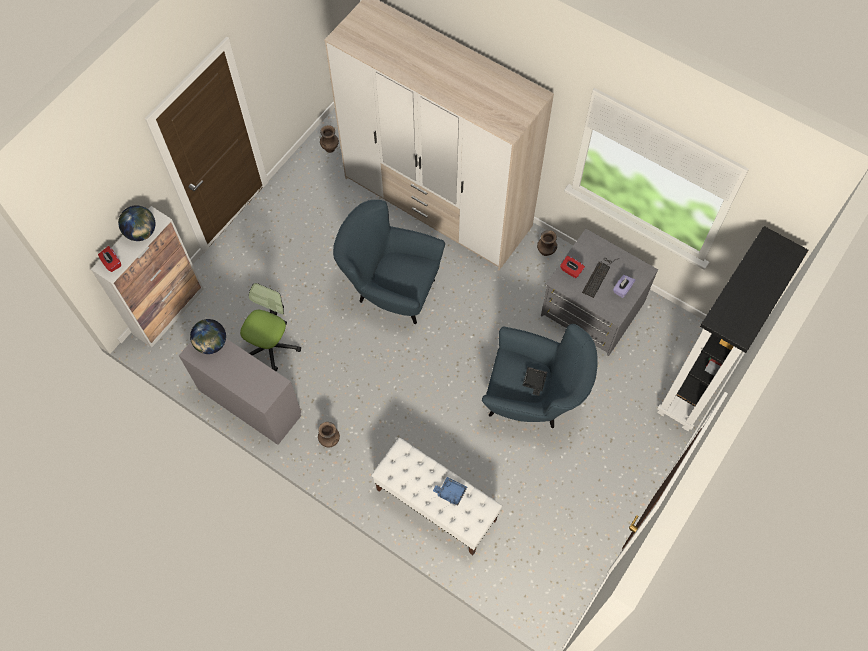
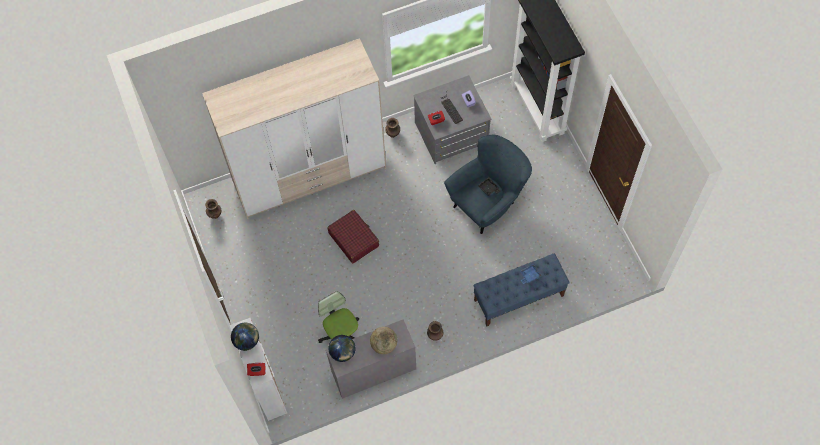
camera: 55 degrees left, 0 degrees up
(246, 380) = (384, 345): none -> globe
(390, 290) = (353, 239): blue armchair -> red suitcase
(435, 504) = (518, 298): white bench -> blue bench

